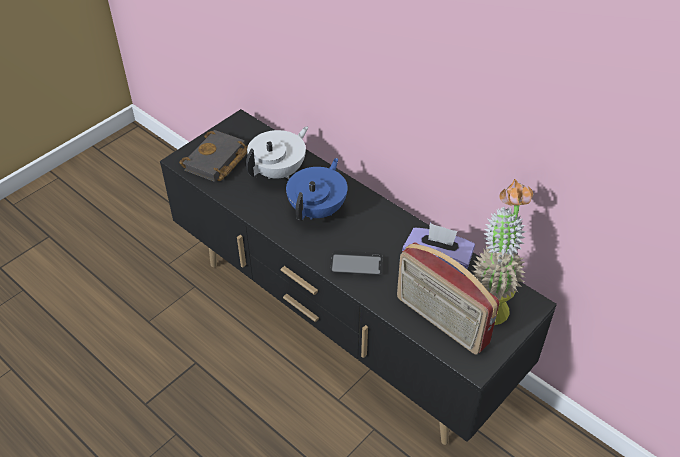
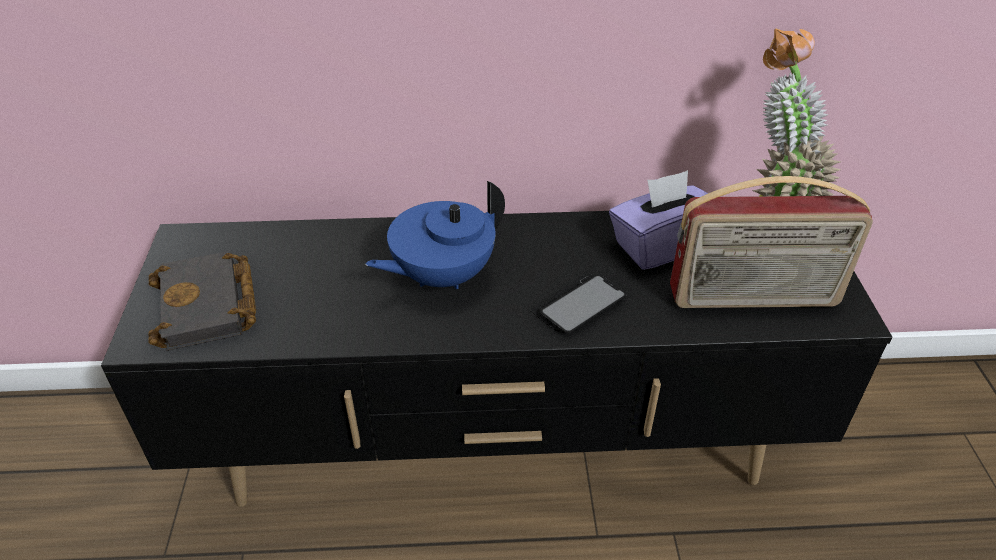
camera: 45 degrees left, 5 degrees down
(279, 171) = (324, 264): white teapot -> none
(318, 209) = (441, 275): blue teapot -> blue teapot turned 105 degrees counterclockwise

